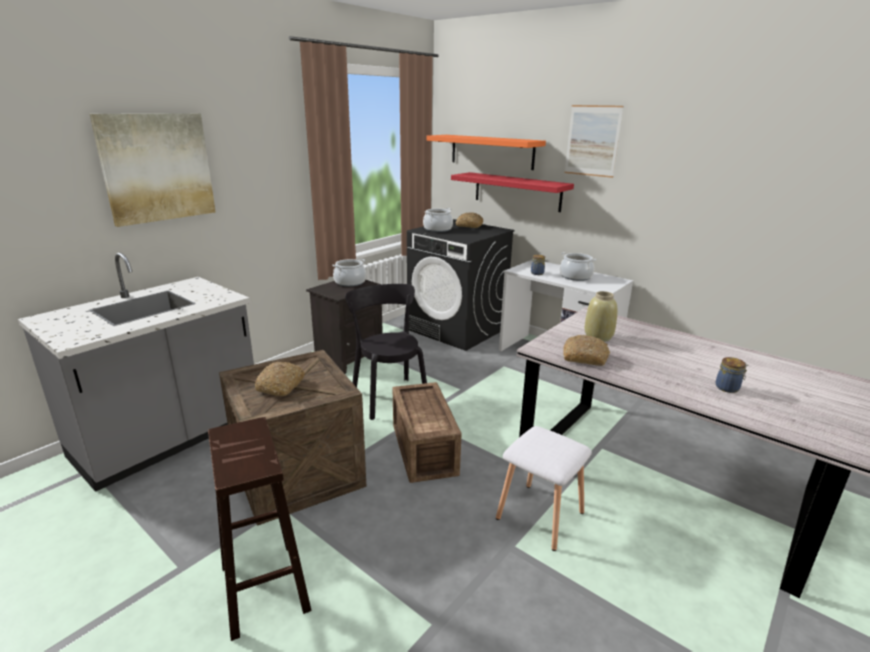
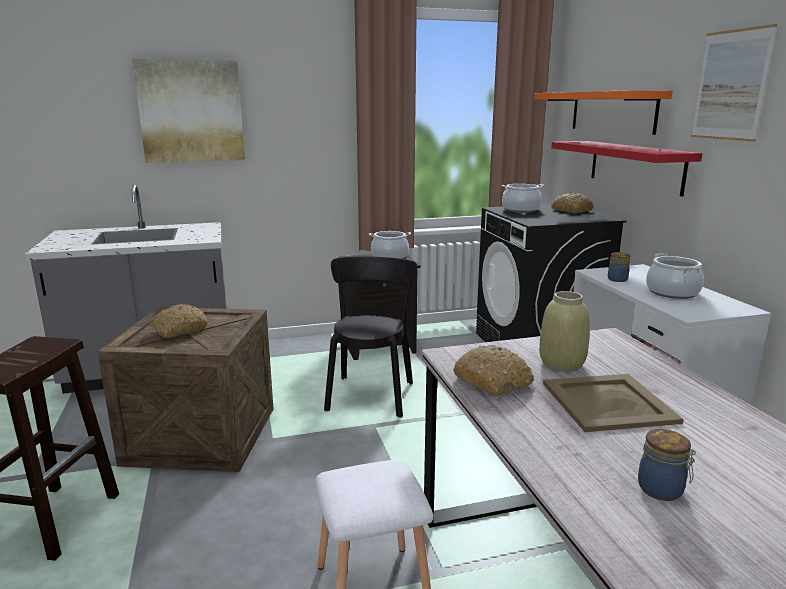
camera: 35 degrees right, 5 degrees down
(425, 448) = (341, 458): crate -> none
(648, 352) = (608, 402): none -> beige tray

